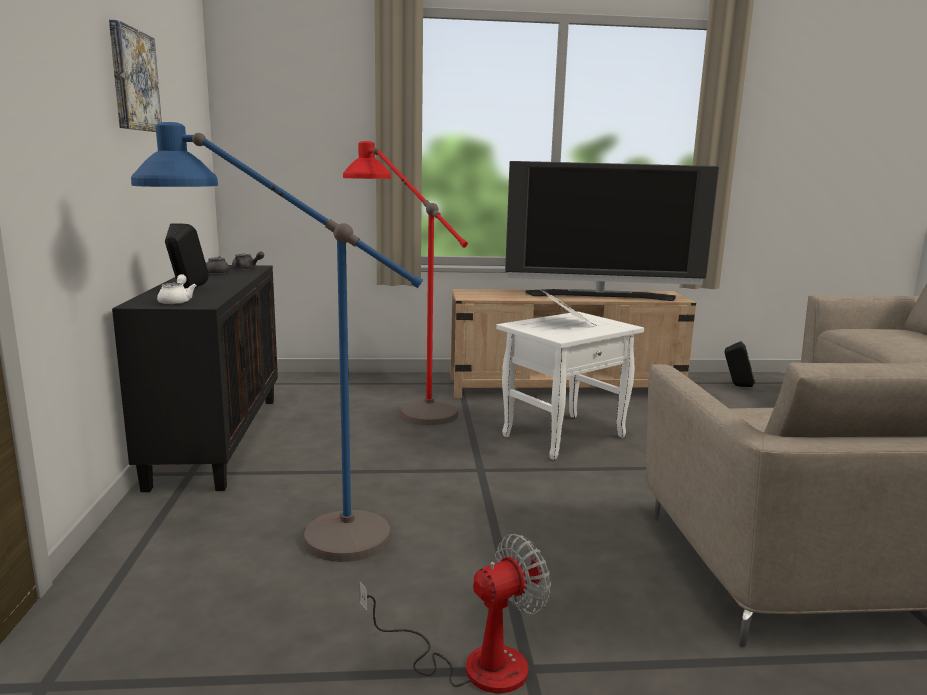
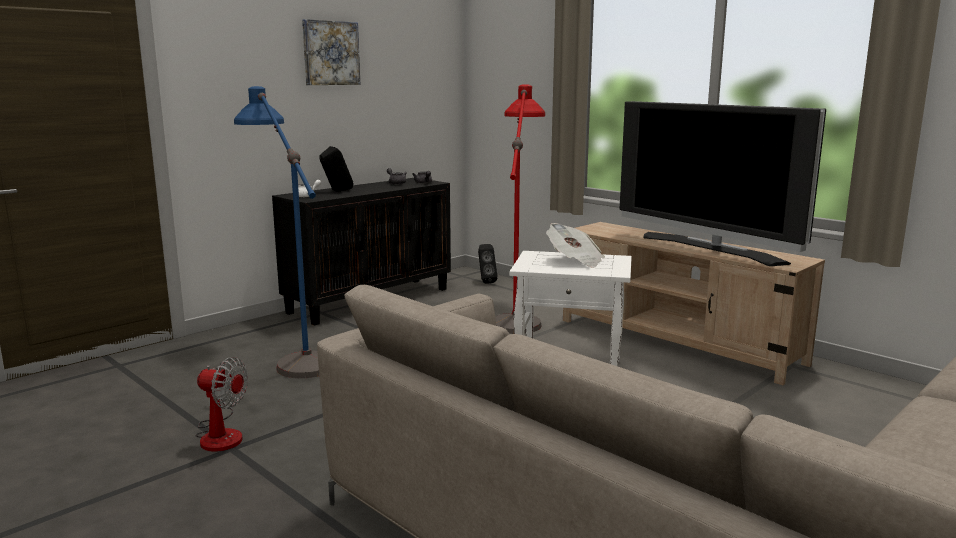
camera: 50 degrees right, 0 degrees up
(737, 386) = (891, 398): black speaker -> black speaker (485, 282)

